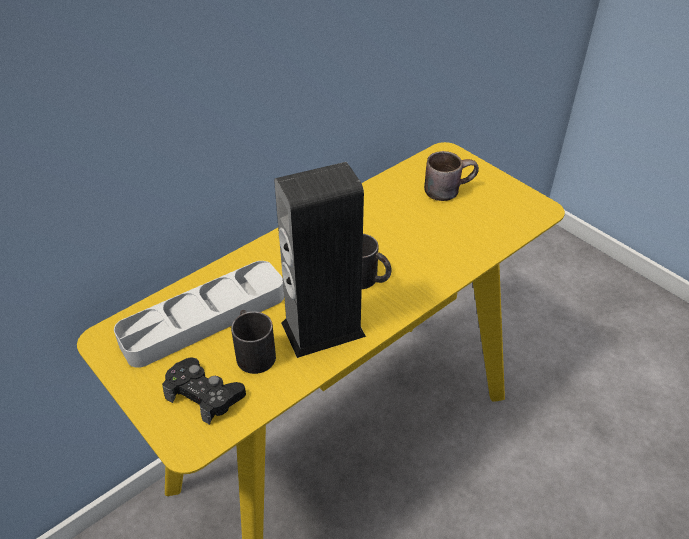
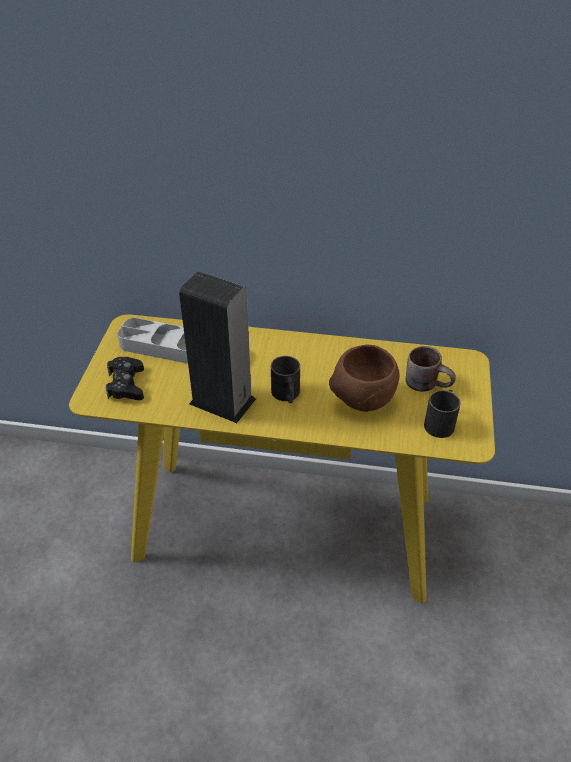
camera: 50 degrees right, 0 degrees up
(253, 351) = (175, 383): black mug -> black mug (441, 422)
(428, 238) = (362, 401): none -> brown bowl

